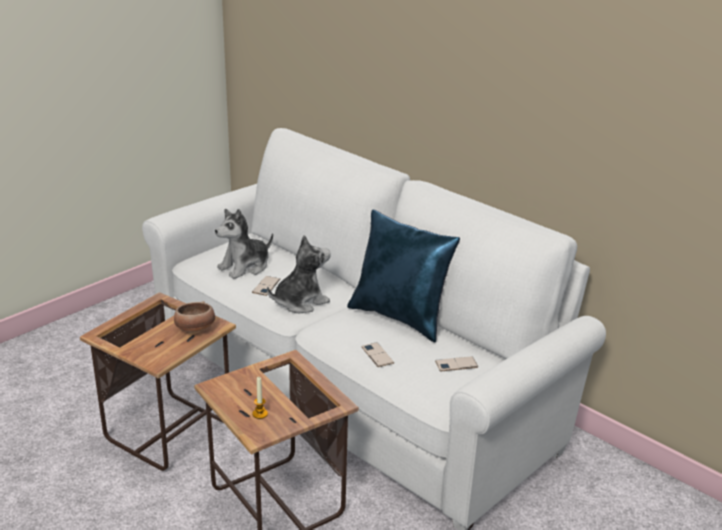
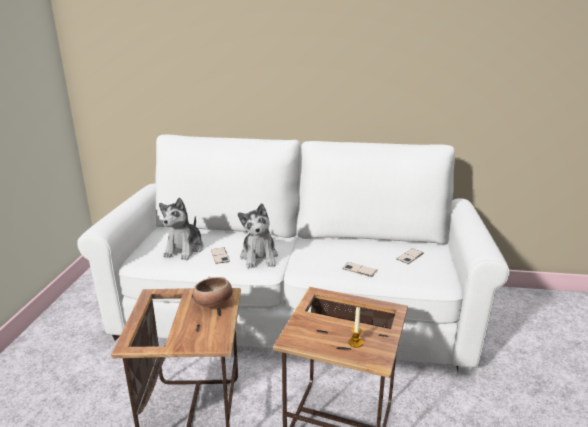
camera: 35 degrees left, 5 degrees down
(300, 302) = (259, 257): plush toy -> plush toy turned 150 degrees clockwise
(400, 317) = (337, 242): blue pillow -> none

